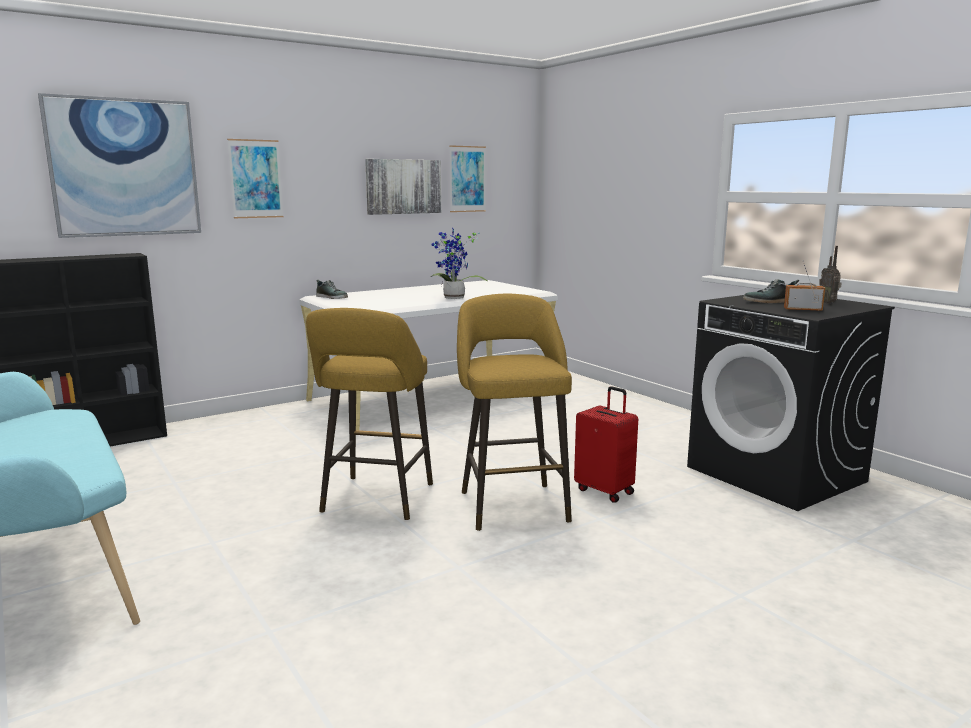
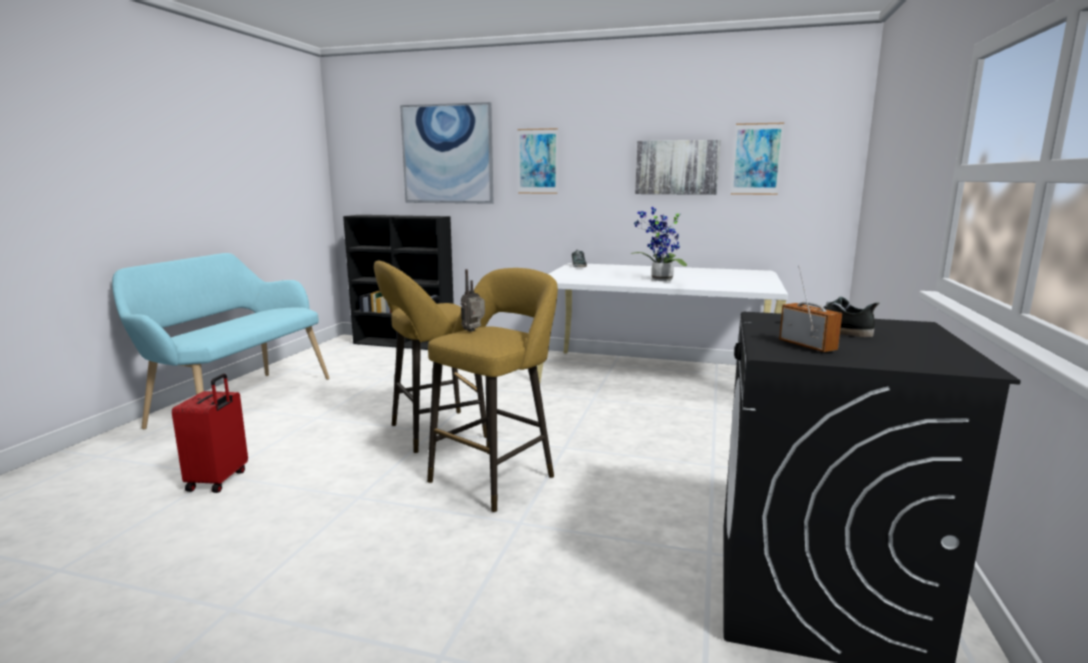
camera: 50 degrees right, 0 degrees up
(605, 491) = (585, 505): red suitcase -> red suitcase (219, 480)
(828, 303) = (913, 349): radio -> radio (474, 331)

